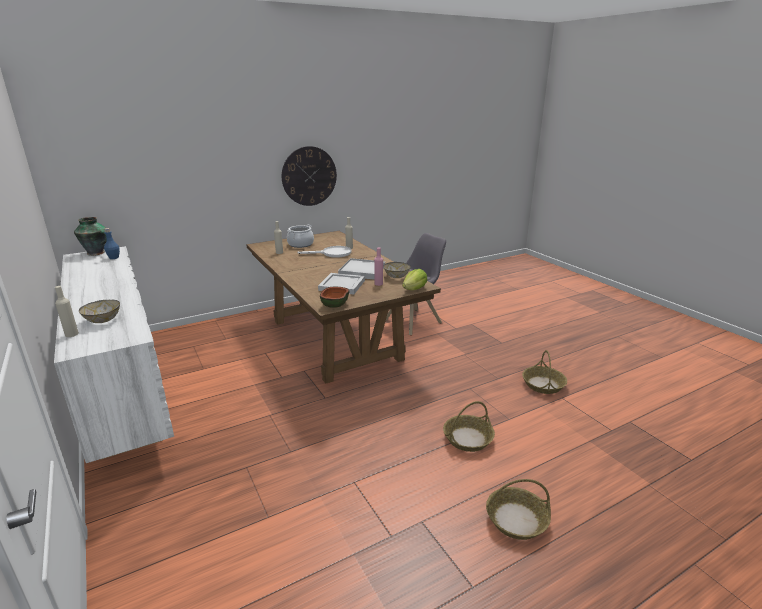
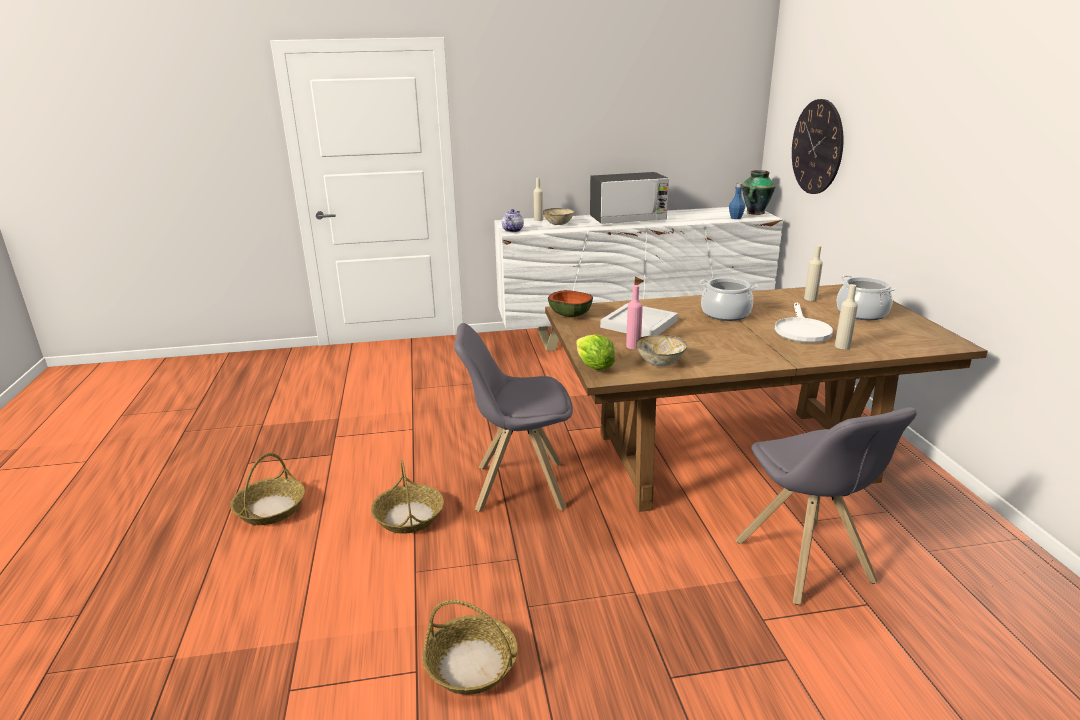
camera: 110 degrees right, 0 degrees up
(93, 292) = (628, 218): none -> microwave
(126, 339) = (512, 230): none -> teapot
(309, 176) = (993, 209): wall clock -> wall clock (817, 147)
(314, 268) = (725, 314): none -> cooking pot
(362, 271) = (699, 342): white tray -> none
(406, 402) = (519, 486): none -> grey chair

